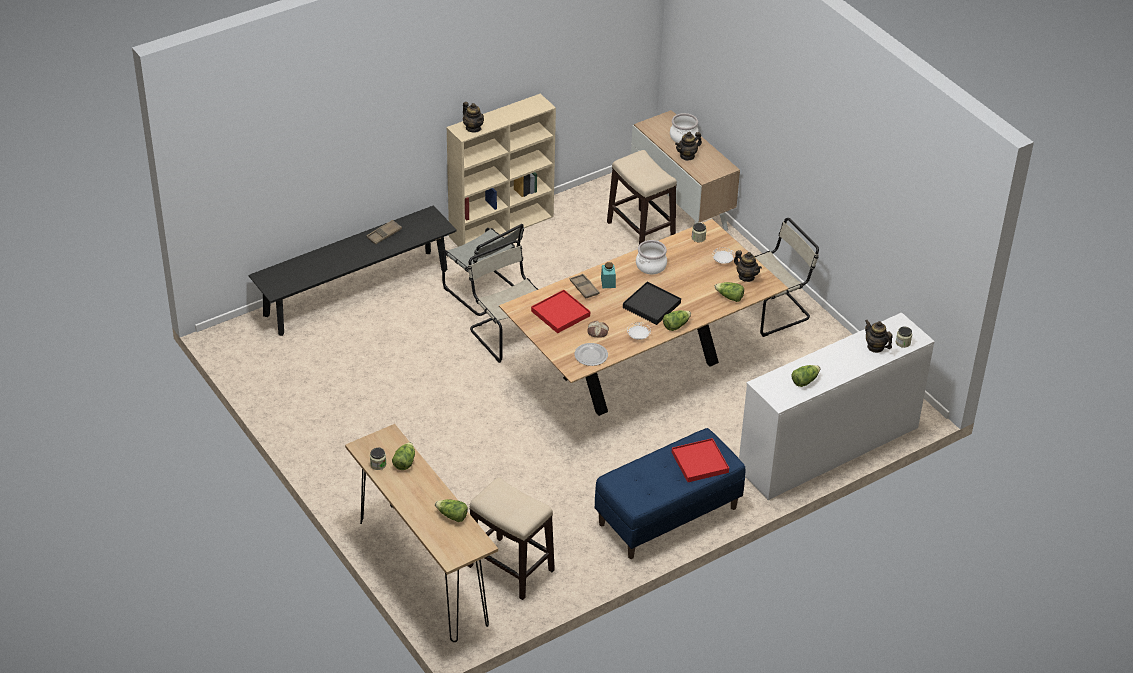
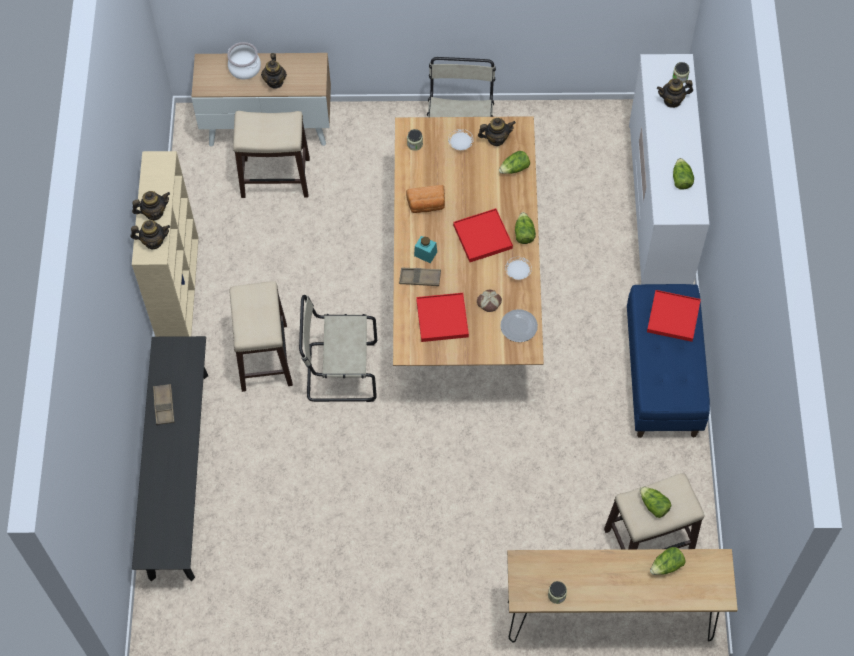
camera: 55 degrees left, 20 degrees up
(404, 462) = (568, 569): lettuce -> lettuce (653, 505)
(485, 292) = (264, 358): grey chair -> stool
(496, 119) = (154, 212): none -> teapot
(650, 266) = (426, 205): cooking pot -> bread
(651, 305) = (482, 237): black tray -> red tray

